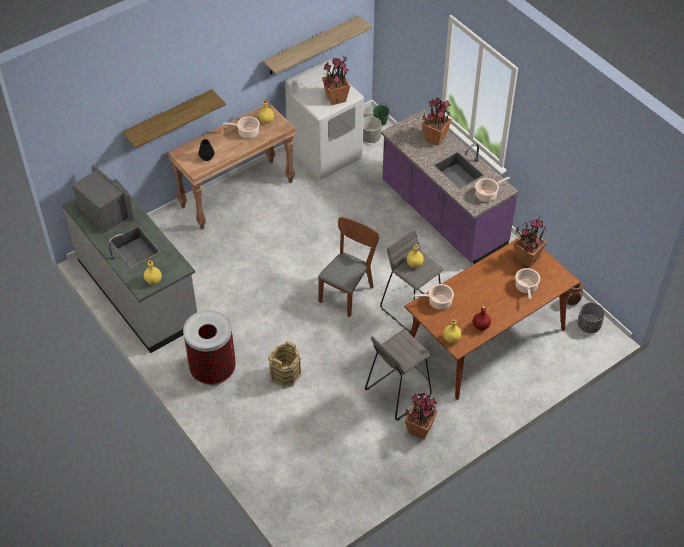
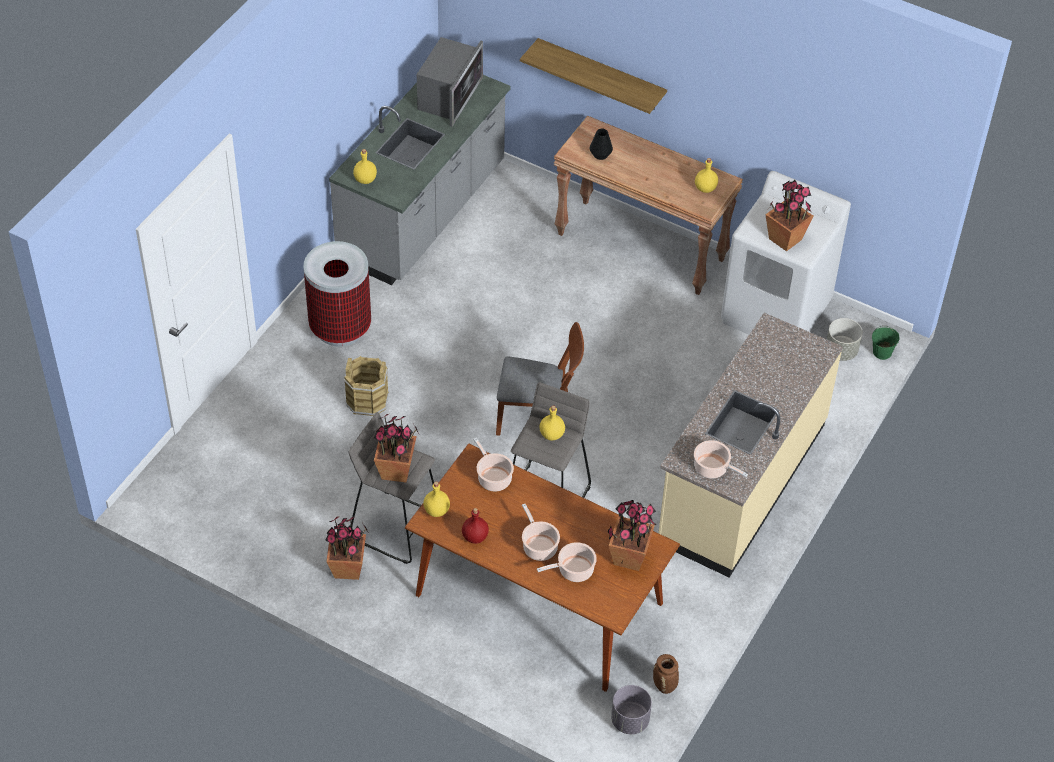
camera: 65 degrees right, 0 degrees up
(247, 132) = (670, 177): cooking pot -> cooking pot (539, 546)
(311, 46) = (828, 160): shelf -> none
(435, 138) = (789, 376): potted plant -> potted plant (396, 471)
(442, 215) = (740, 482): purple counter -> beige counter

